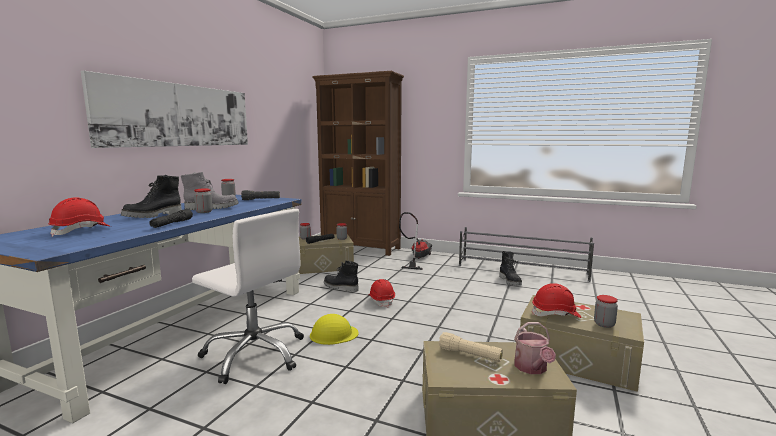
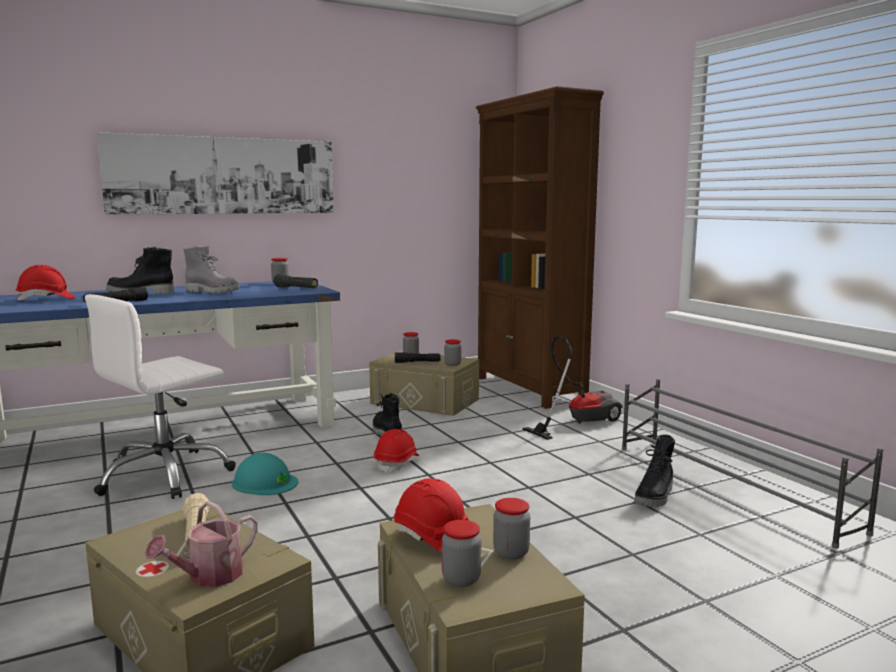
camera: 40 degrees right, 0 degrees up
(204, 212) = (189, 295): jar -> jar (511, 553)
(255, 354) = (165, 475): white office chair -> white office chair turned 60 degrees clockwise
(333, 334) = (264, 482): yellow hard hat -> turquoise hard hat

